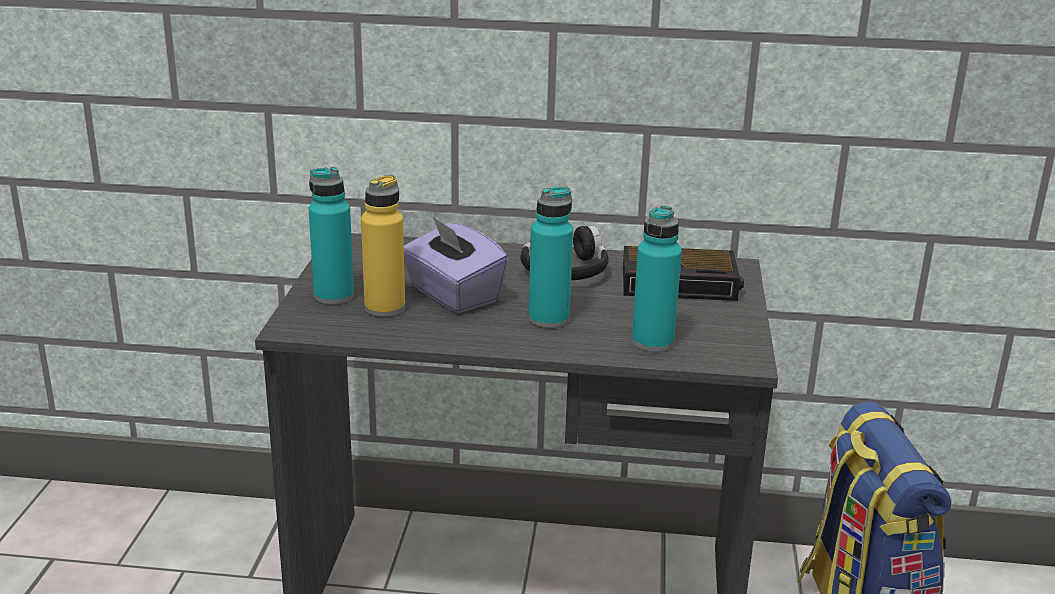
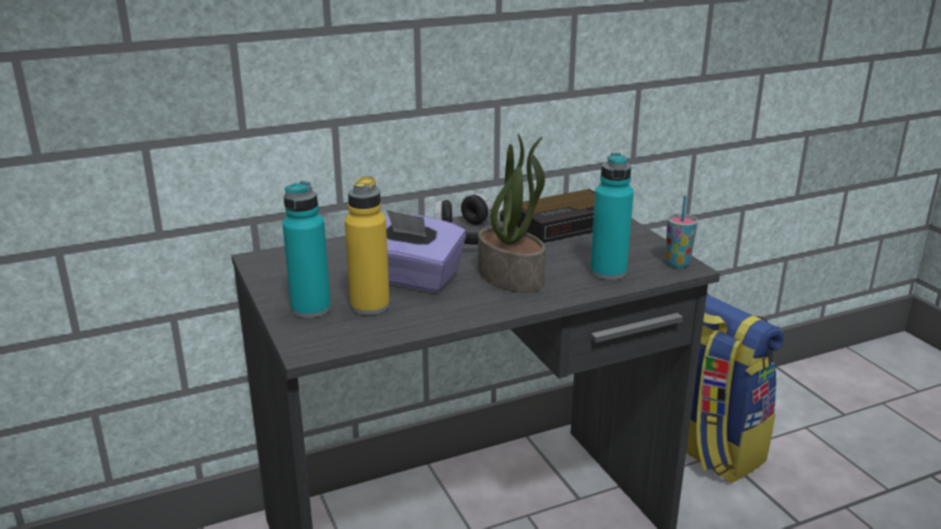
camera: 30 degrees left, 0 degrees up
(549, 319) = (512, 276): turquoise bottle -> potted plant
(742, 355) = (677, 263): none -> cup

